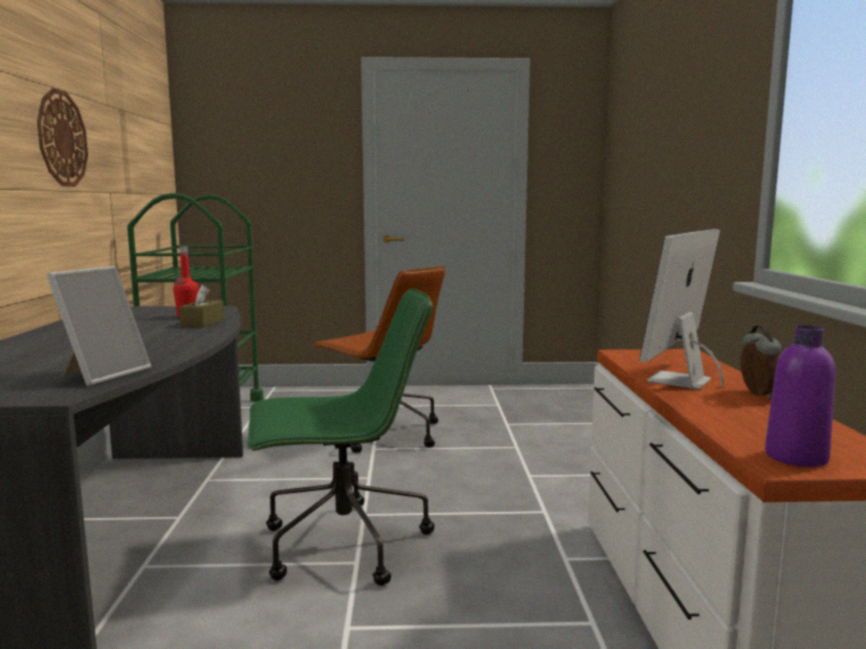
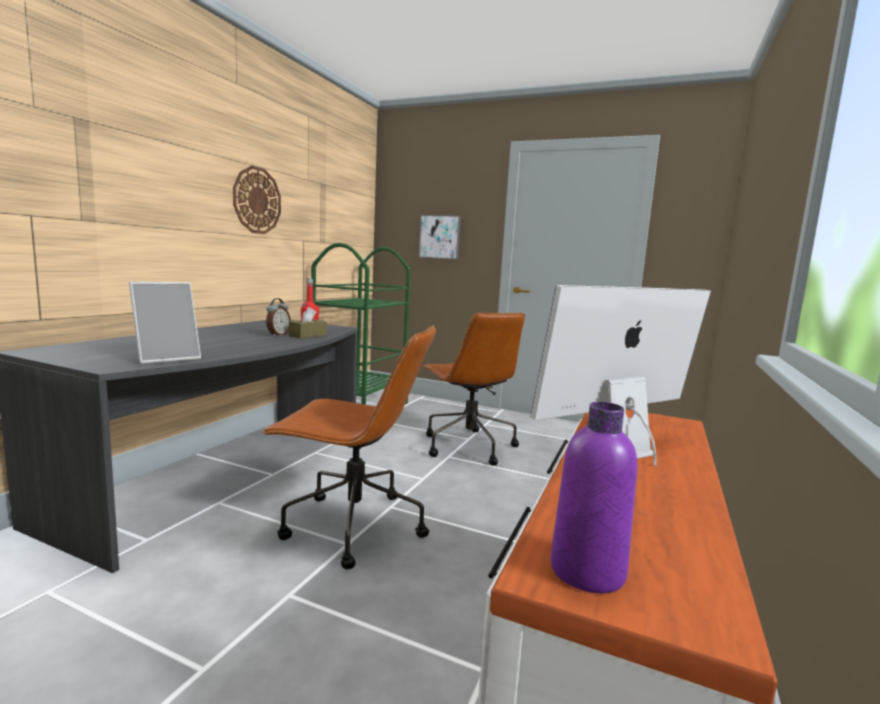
camera: 25 degrees right, 0 degrees up
(277, 177) = (440, 237): none -> picture
(342, 545) = (351, 526): green office chair -> brown office chair
(757, 394) = (680, 483): alarm clock -> alarm clock (278, 335)

